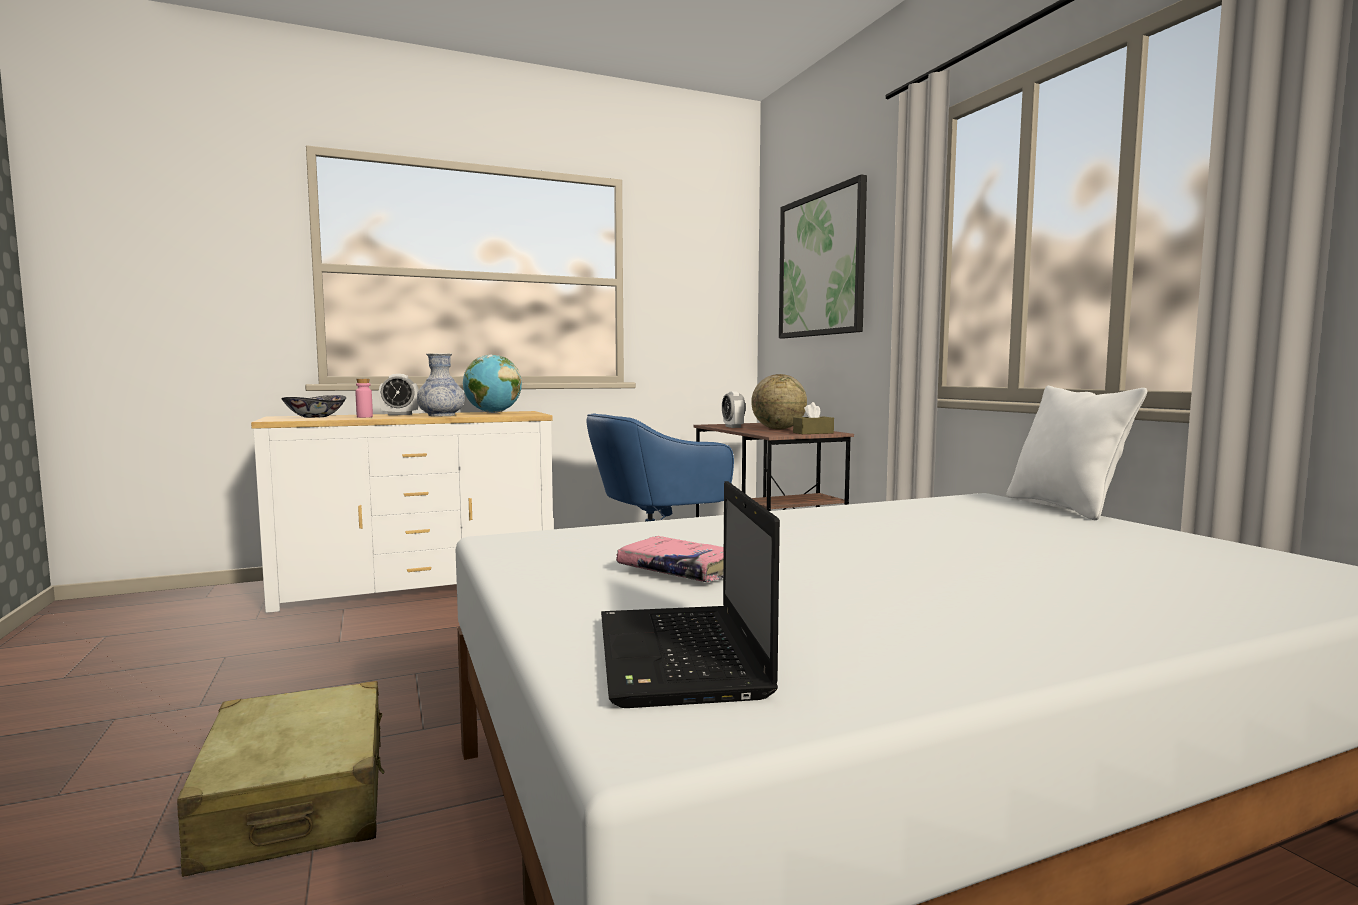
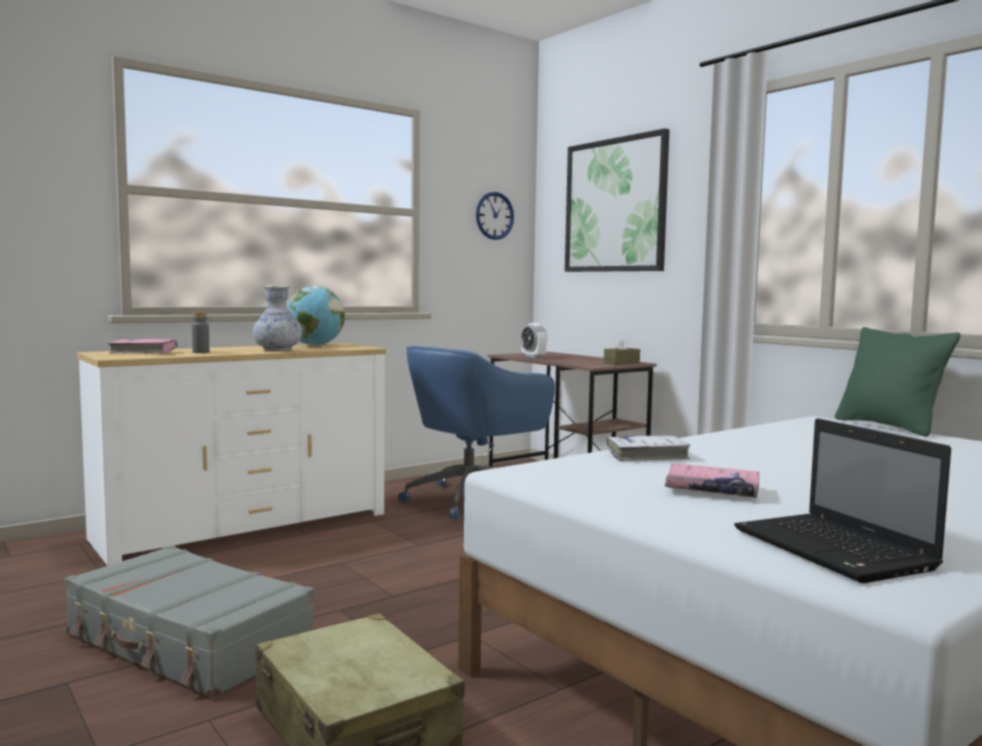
camera: 15 degrees left, 0 degrees up
(251, 691) = (188, 642): none -> grey suitcase
(316, 417) = (144, 352): bowl -> pink book
(364, 417) = (201, 352): pink bottle -> grey bottle
(400, 414) = (225, 348): alarm clock -> none
(689, 528) = (647, 456): none -> white book
(709, 283) = (494, 215): none -> wall clock
(778, 429) = (580, 359): globe -> none
(1065, 507) = (889, 426): white pillow -> green pillow

